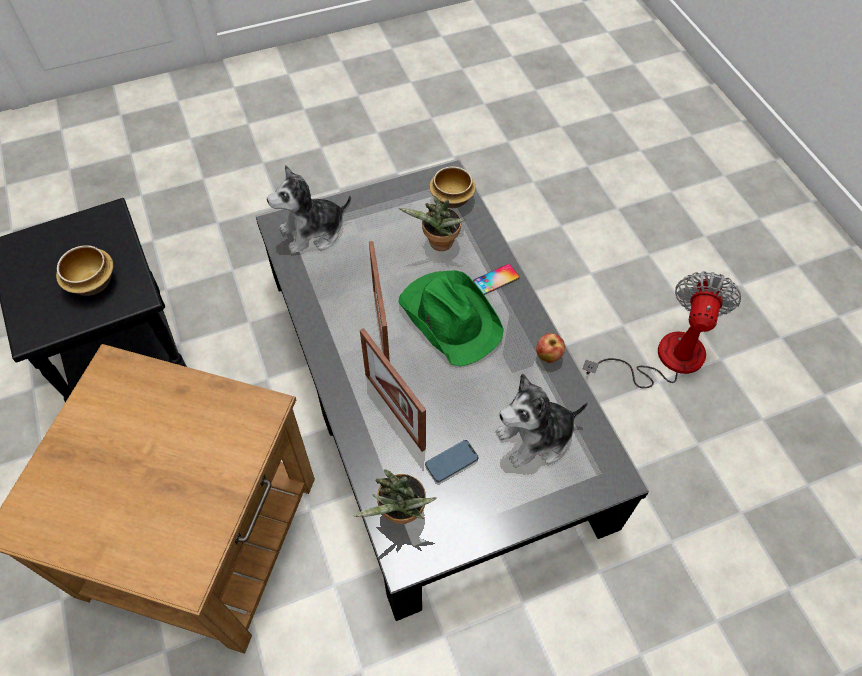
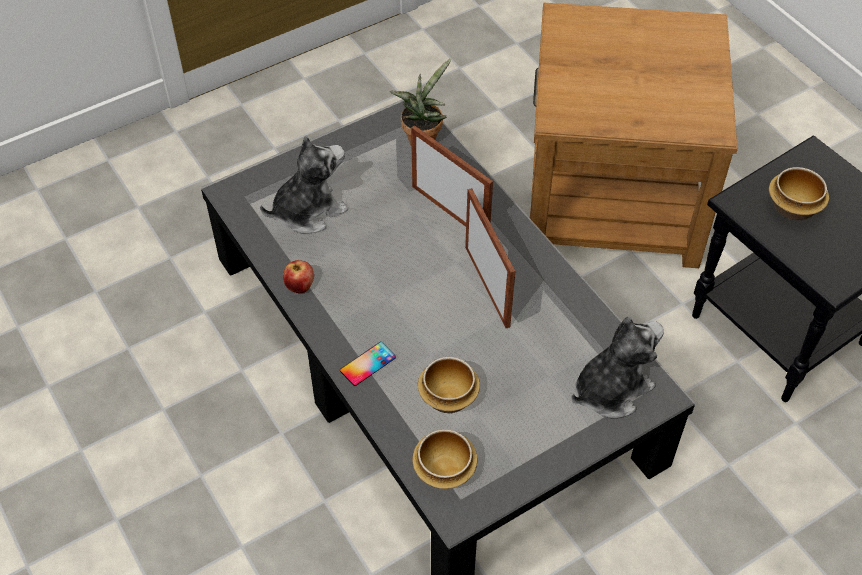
camera: 170 degrees right, 5 degrees down
(438, 245) = (447, 398): potted plant -> bowl
(450, 317) = (414, 311): green hat -> none
(451, 462) = (386, 180): phone -> none
(664, 358) = (153, 439): fan -> none

